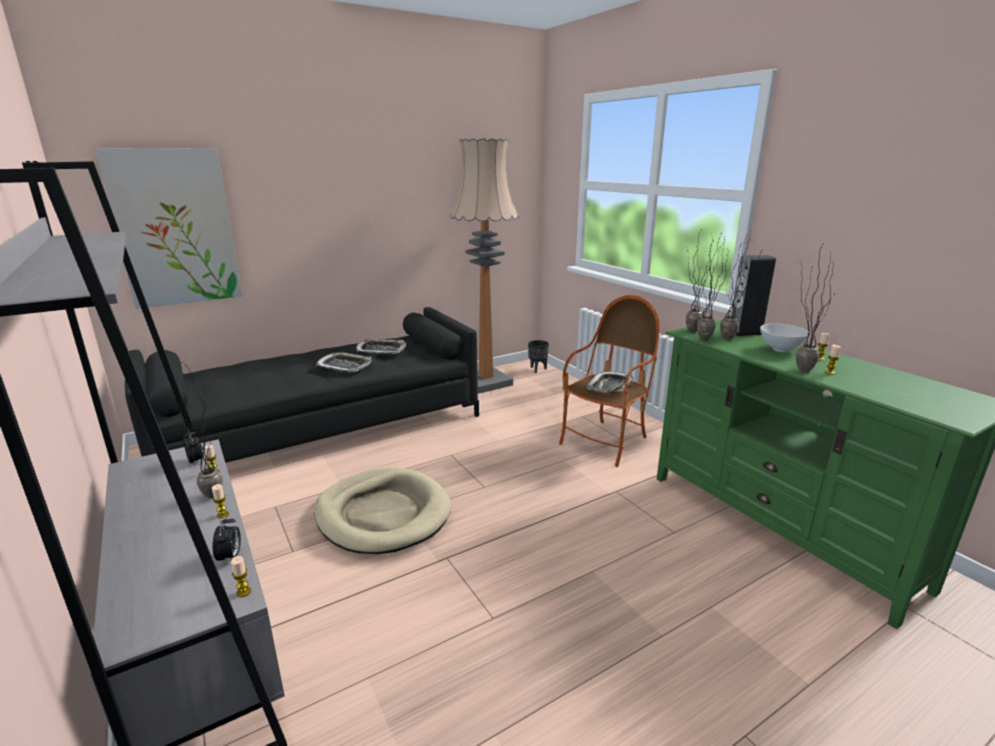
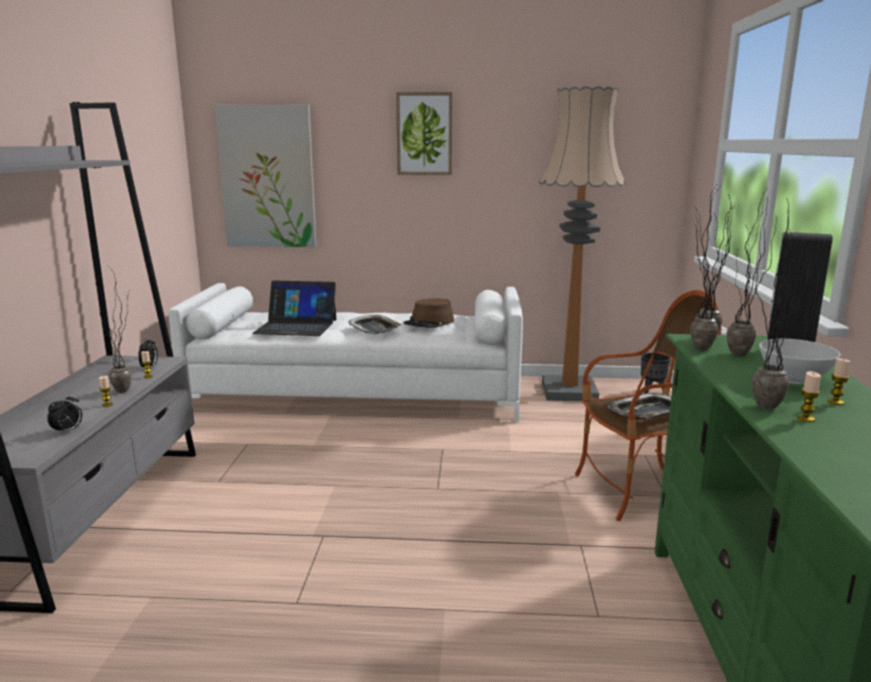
camera: 35 degrees right, 5 degrees down
(243, 592) = (39, 454): candle -> none
(265, 379) = (296, 326): none -> laptop
(323, 429) = (357, 394): black sofa -> white sofa
(340, 177) = (424, 134): none -> picture
(381, 350) = (429, 322): tray -> brown hat
(383, 514) = (317, 479): beige dog bed -> none

